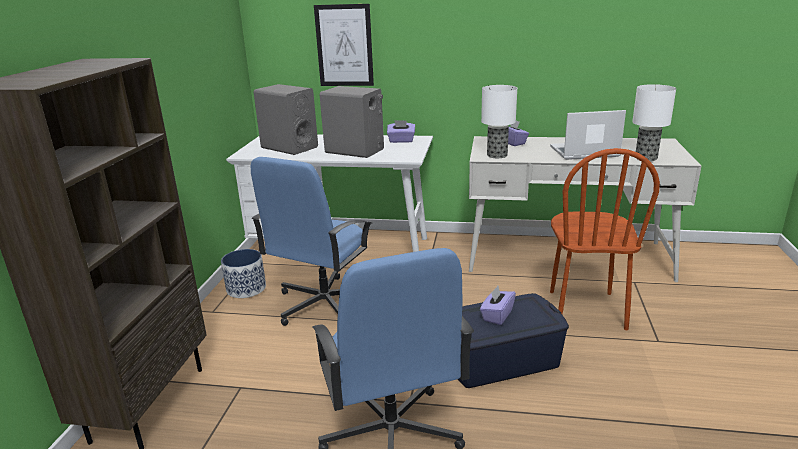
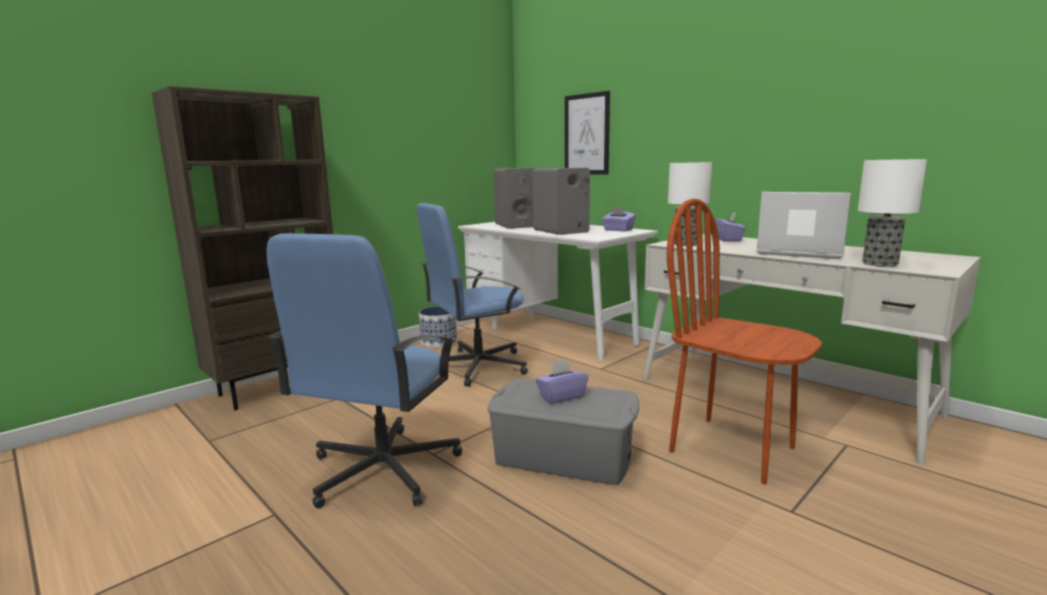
camera: 35 degrees right, 10 degrees down
(500, 360) = (563, 455): blue storage box -> grey storage box
(585, 310) = (732, 449): brown chair -> brown chair turned 90 degrees clockwise

